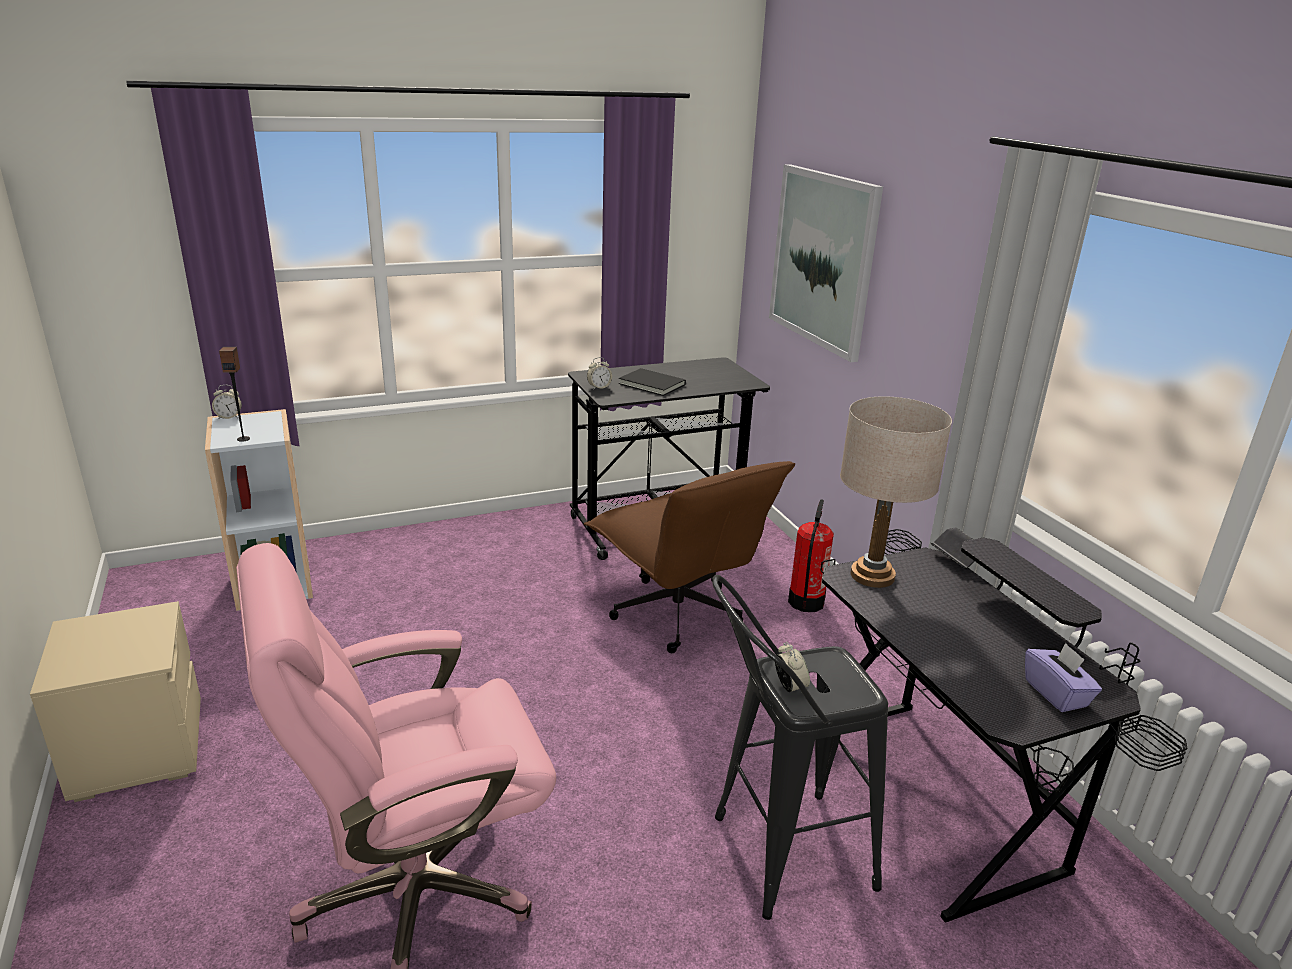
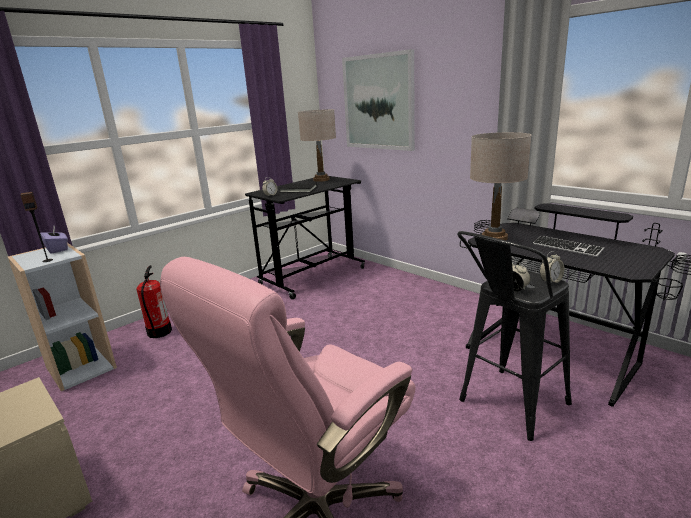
camera: 20 degrees left, 5 degrees down
(229, 417) = (25, 253): alarm clock -> alarm clock (550, 281)
(676, 612) = (354, 312): brown office chair -> none
(708, 368) = (321, 179): none -> beige table lamp
(805, 602) = (416, 289): fire extinguisher -> fire extinguisher (159, 332)
(965, 635) = (566, 247): none -> keyboard
(1056, 693) = (635, 257): purple tissue box -> purple tissue box (57, 249)

